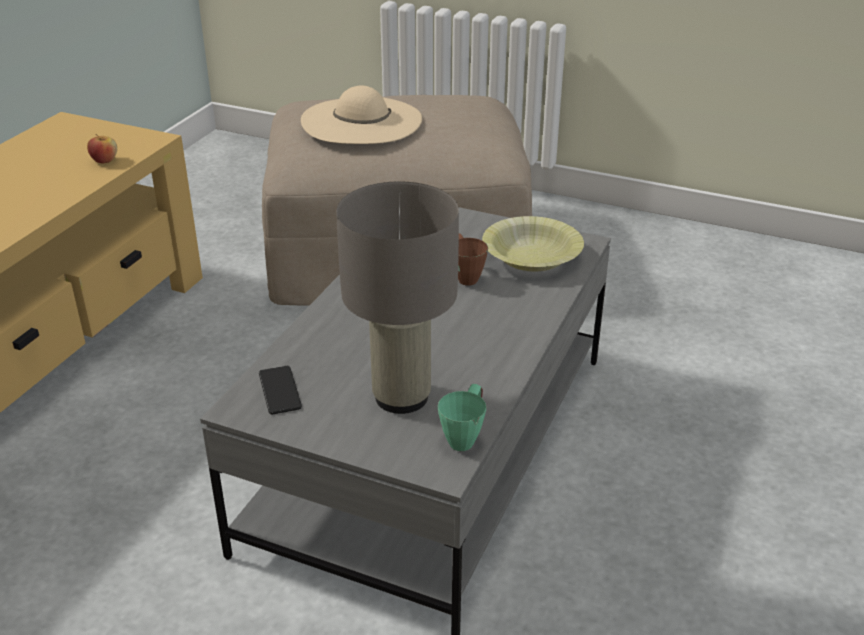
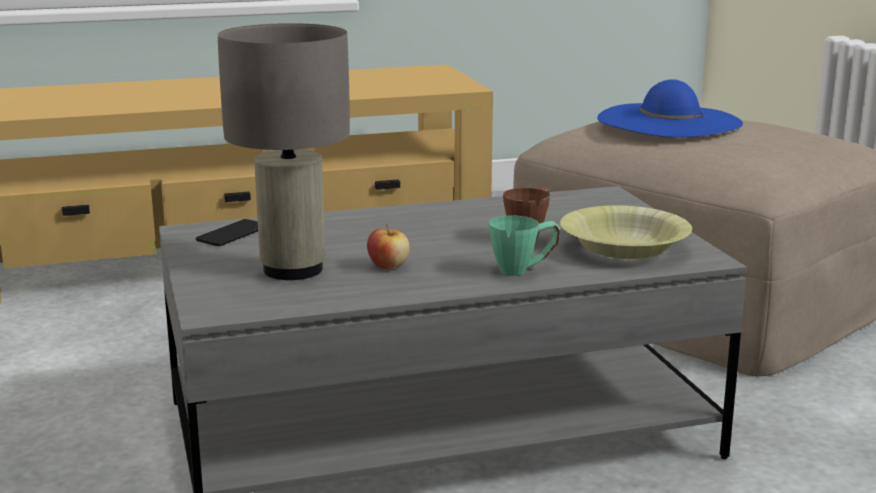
camera: 50 degrees right, 15 degrees down
(105, 160) = (406, 89): apple -> apple (388, 266)
(361, 121) = (669, 121): beige hat -> blue hat
(465, 436) = (273, 306): green mug -> green mug (524, 270)

